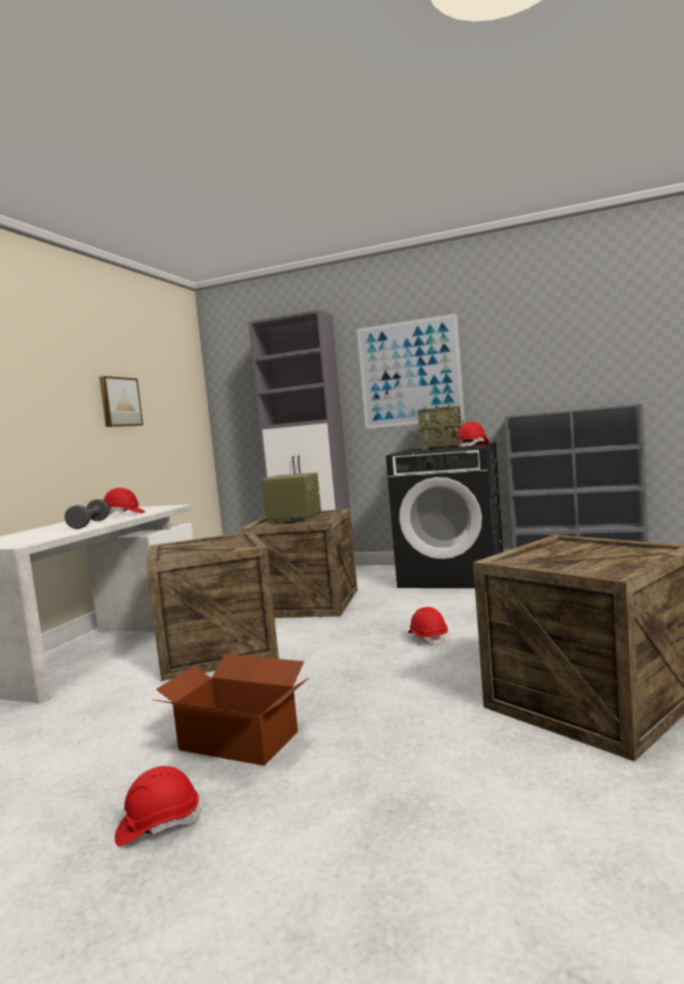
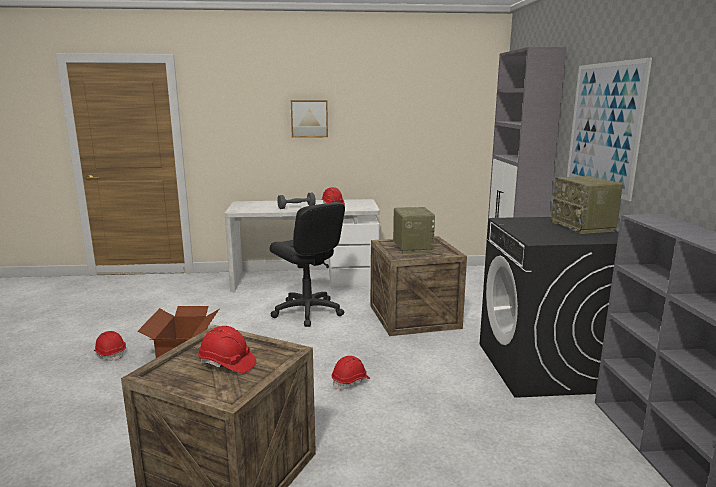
camera: 65 degrees right, 10 degrees up
(119, 402) = (386, 122): picture -> picture (309, 118)
(217, 650) = (307, 312): crate -> black office chair
(473, 446) = (567, 238): red hard hat -> red hard hat (227, 364)

